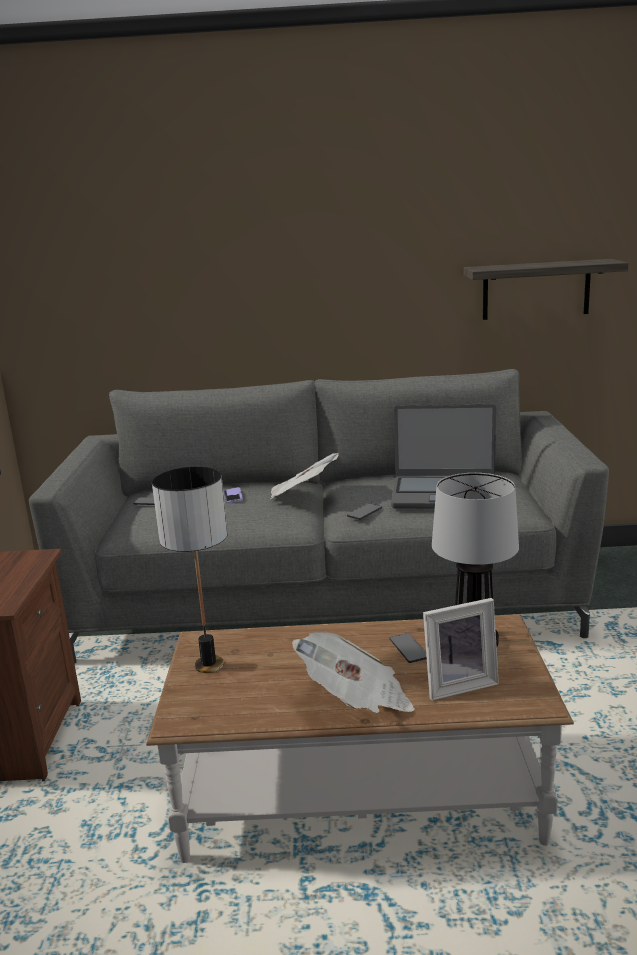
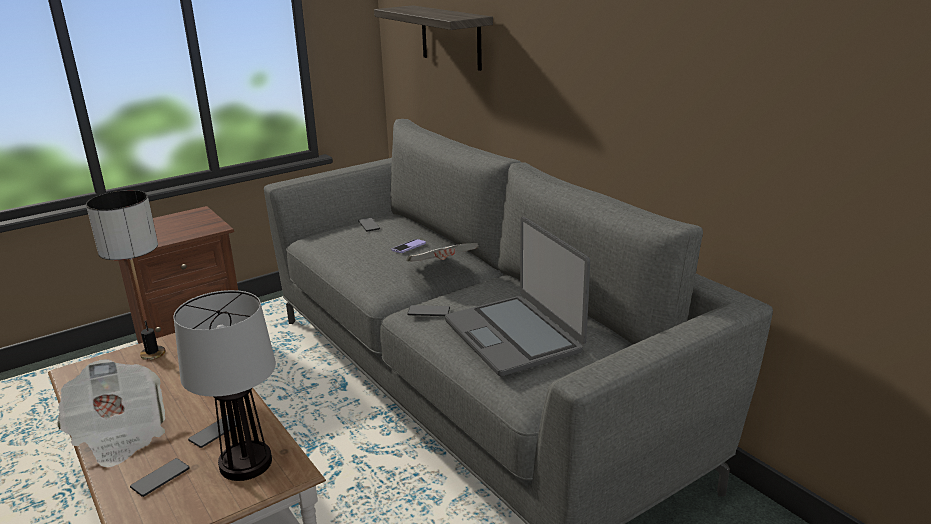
camera: 55 degrees right, 5 degrees up
(458, 684) = (160, 478): picture frame -> phone
(536, 290) = (790, 125): shelf -> shelf (450, 37)

